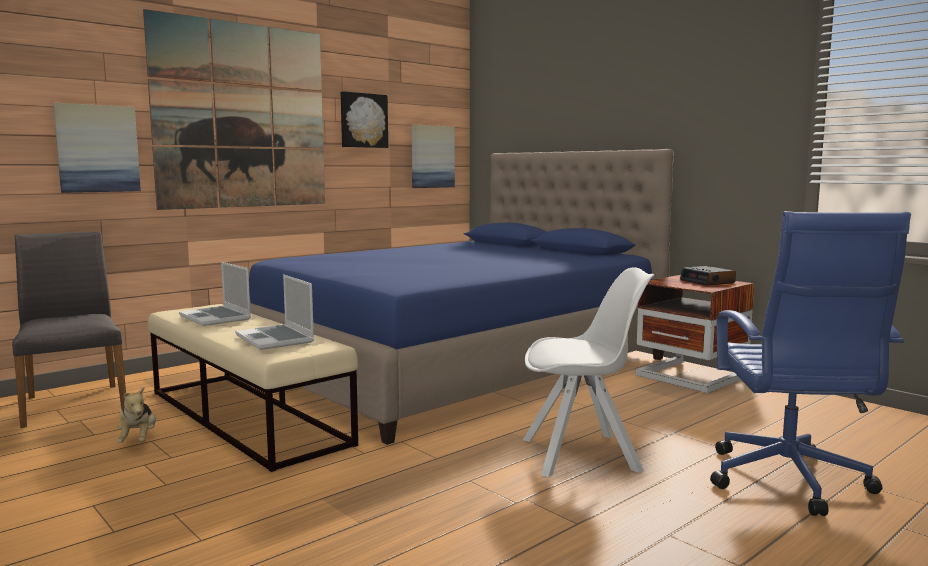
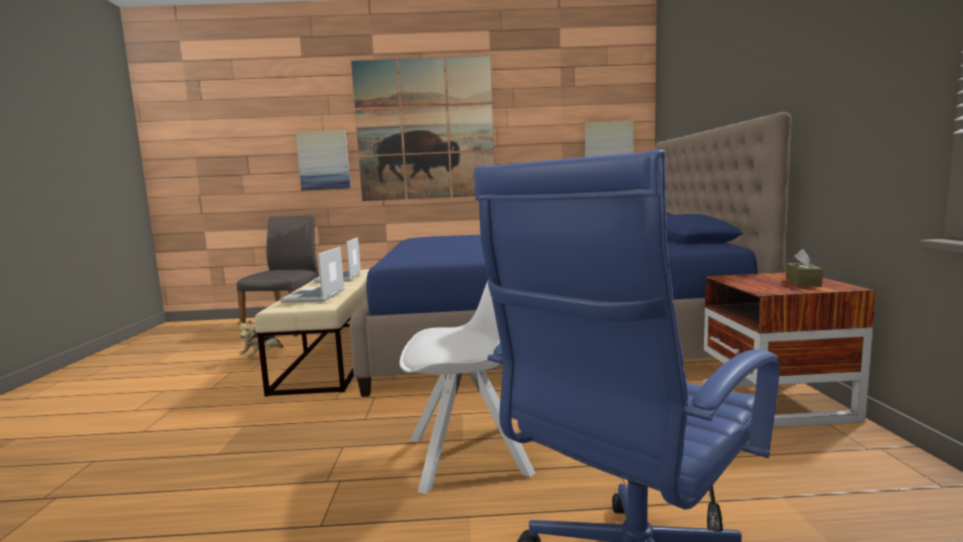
camera: 40 degrees right, 0 degrees up
(363, 120) = (533, 123): picture -> none
(582, 455) = (471, 456): white chair -> white chair turned 45 degrees counterclockwise
(708, 281) = (803, 282): alarm clock -> brown tissue box

